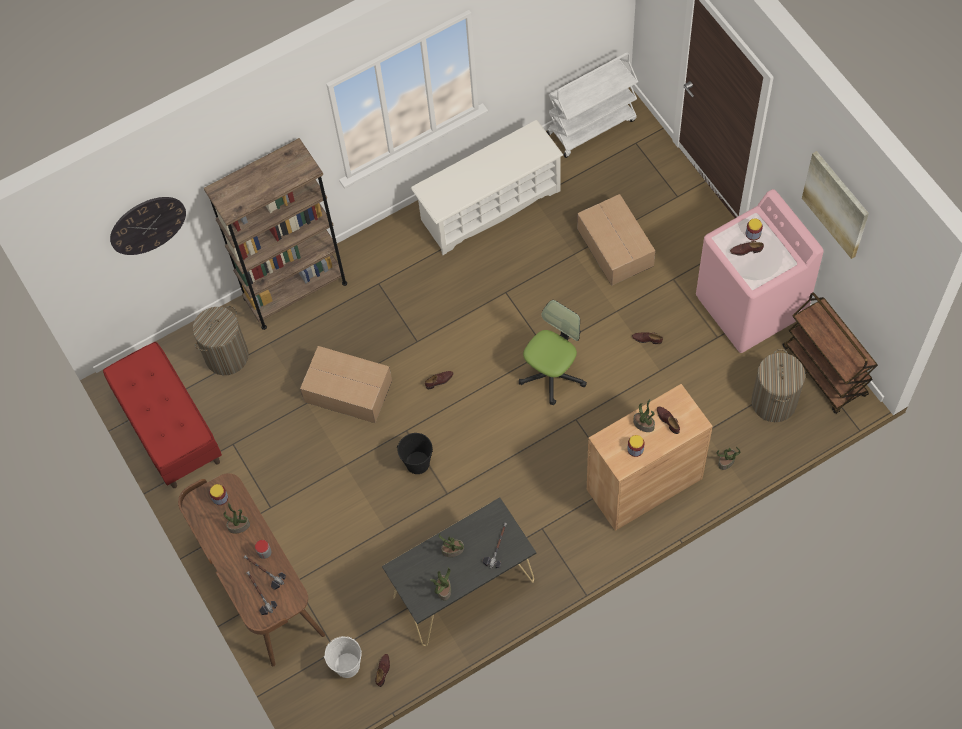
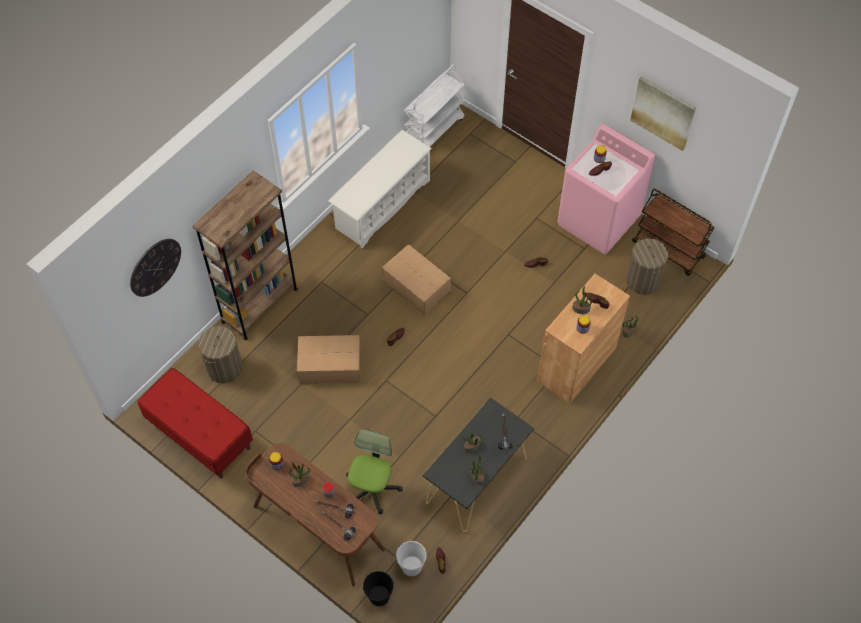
camera: 25 degrees left, 5 degrees down
(417, 463) = (404, 401): black bucket -> black bucket (379, 596)
(552, 374) = (477, 308): office chair -> office chair (372, 488)
(615, 246) = (485, 207): cardboard box -> cardboard box (416, 285)

